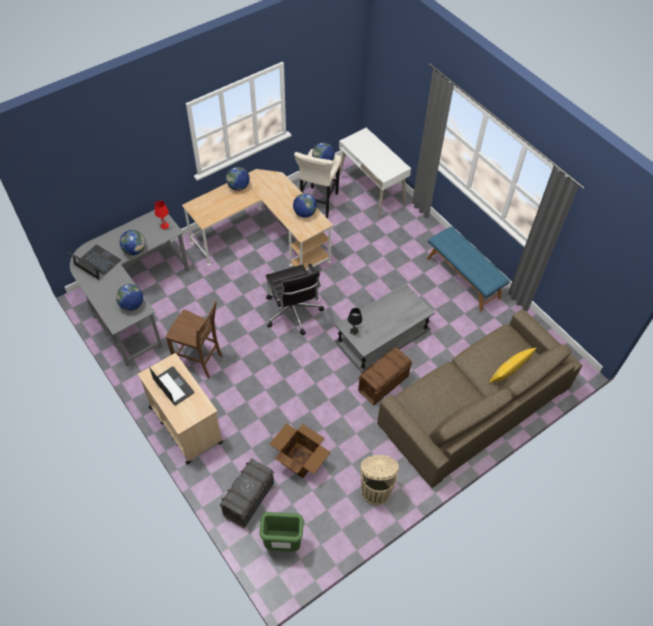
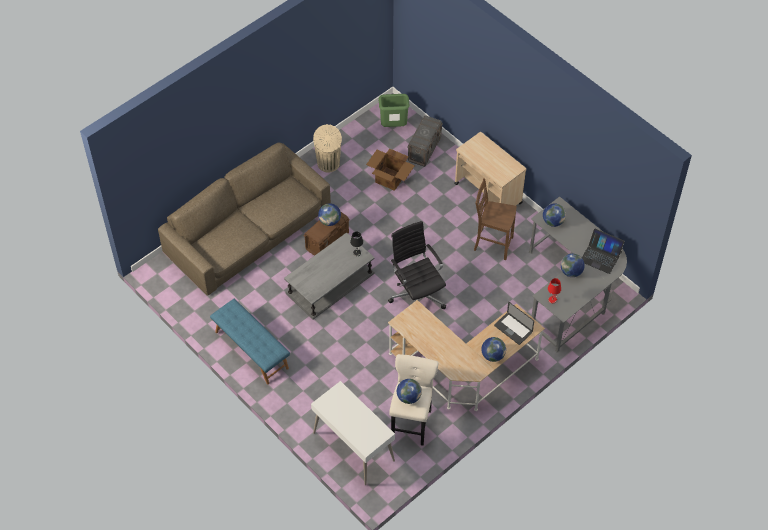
camera: 175 degrees right, 0 degrees up
(173, 386) = (494, 162): laptop -> laptop (513, 329)
(304, 213) = (418, 331): globe -> globe (330, 221)
(509, 371) = (219, 230): yellow pillow -> none

